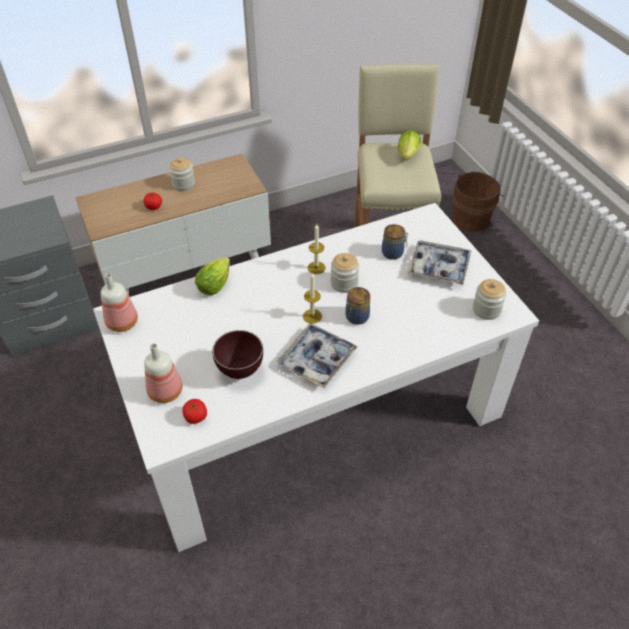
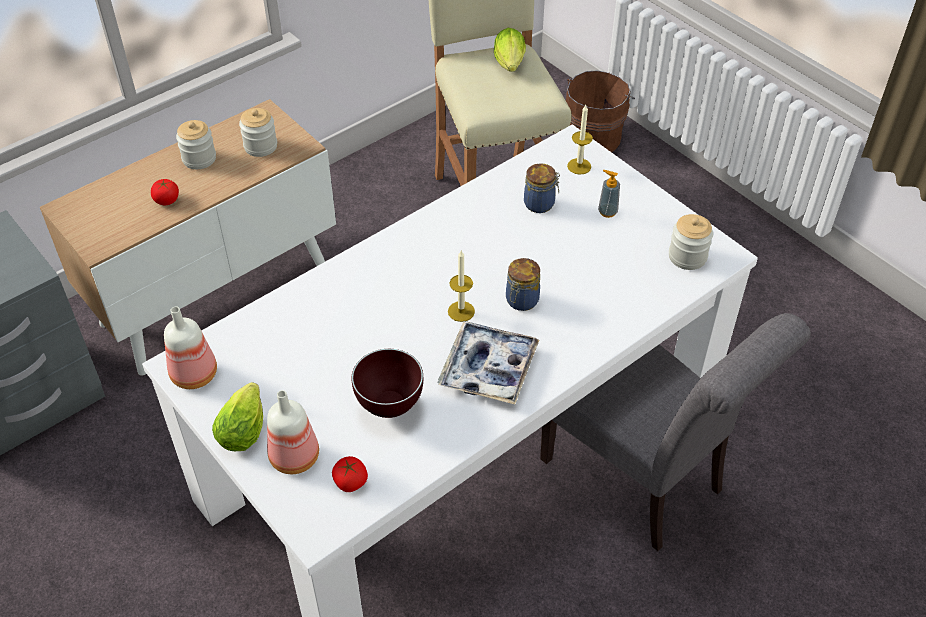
camera: 15 degrees left, 0 degrees up
(216, 283) = (310, 293): lettuce -> lettuce (244, 428)
(316, 267) = (443, 243): candle -> candle (579, 166)
(344, 283) = (488, 257): jar -> jar (260, 146)
(431, 462) = (641, 480): none -> grey chair
(439, 267) = (607, 212): tray -> soap dispenser

